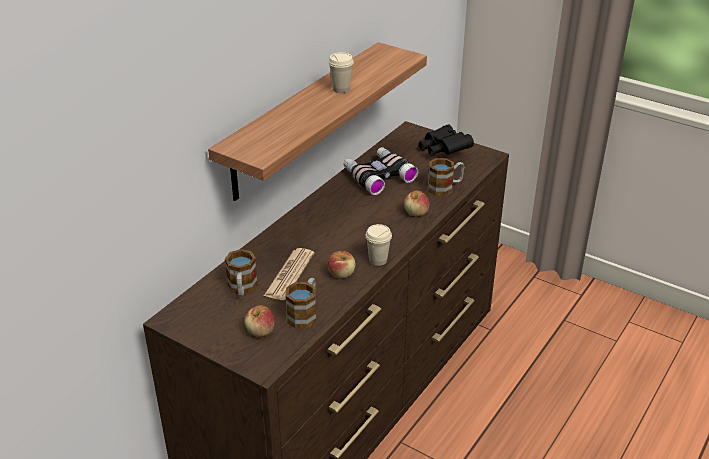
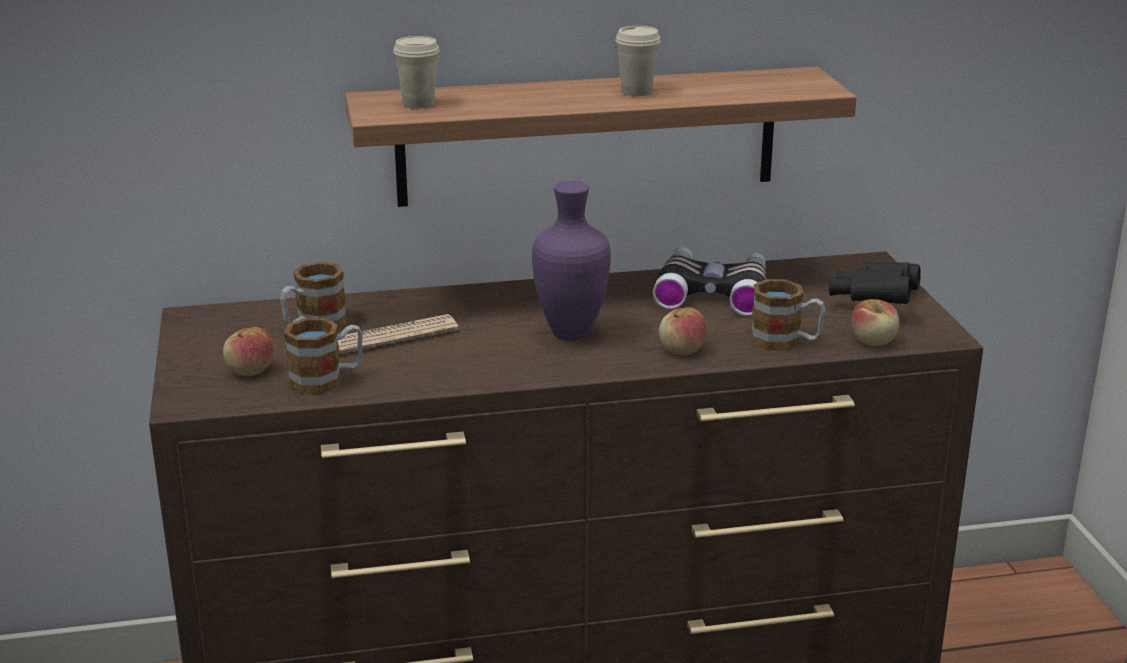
camera: 45 degrees right, 10 degrees down
(341, 274) = (450, 364): apple -> apple (873, 341)
(363, 229) = (573, 334): none -> purple vase
(378, 260) = (523, 373): beige cup -> beige cup (418, 103)

